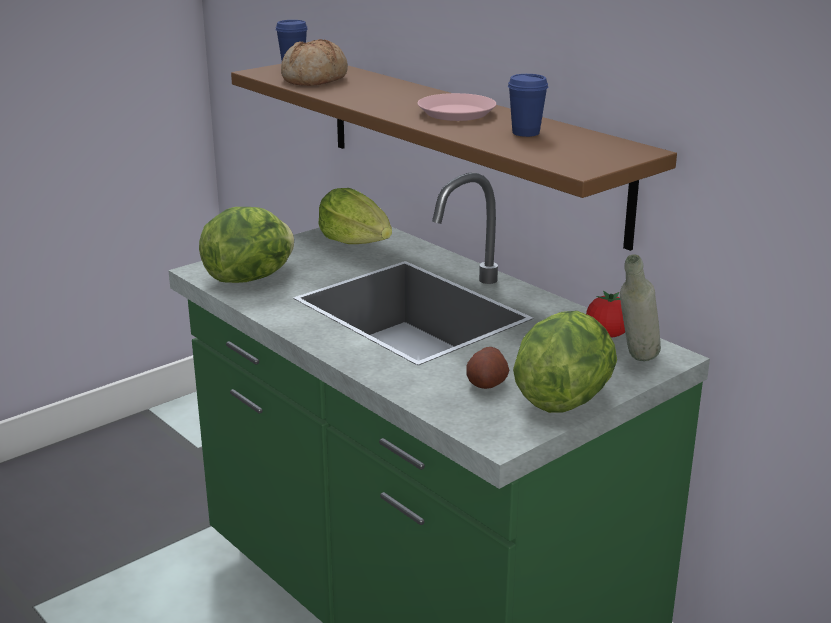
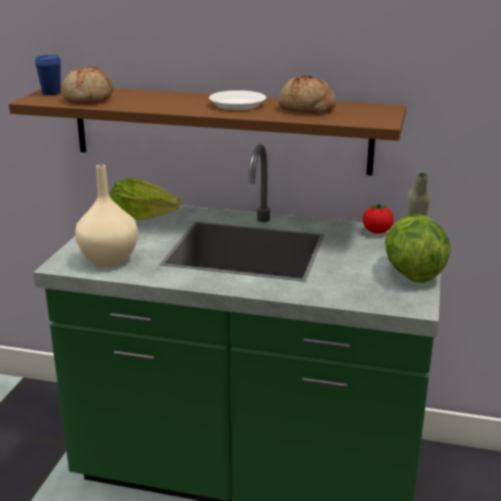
camera: 35 degrees left, 0 degrees up
(251, 278) = (107, 260): lettuce -> beige vase
(457, 113) = (238, 104): pink plate -> white plate
(487, 383) = (360, 279): potato -> none
(525, 133) = (306, 109): blue cup -> bread

